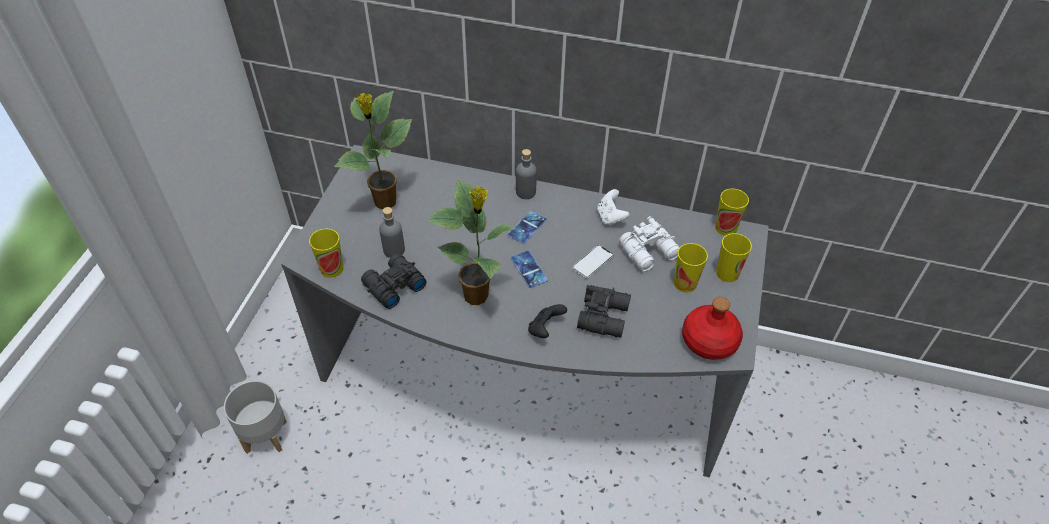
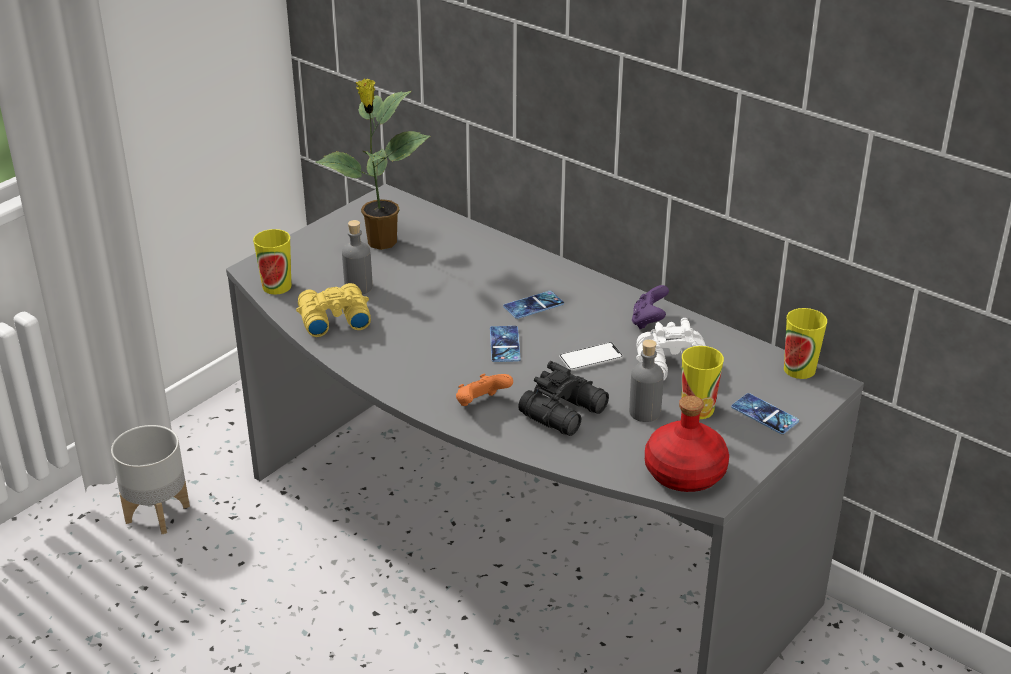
camera: 25 degrees right, 15 degrees down
(393, 286) = (332, 319): black binoculars -> yellow binoculars
(477, 296) = (423, 353): potted plant -> none
(525, 192) = (557, 272): grey bottle -> grey bottle (644, 412)
(545, 329) = (481, 404): black game controller -> orange game controller
(610, 217) = (649, 321): white game controller -> purple game controller
(727, 273) = (764, 414): cup -> phone

